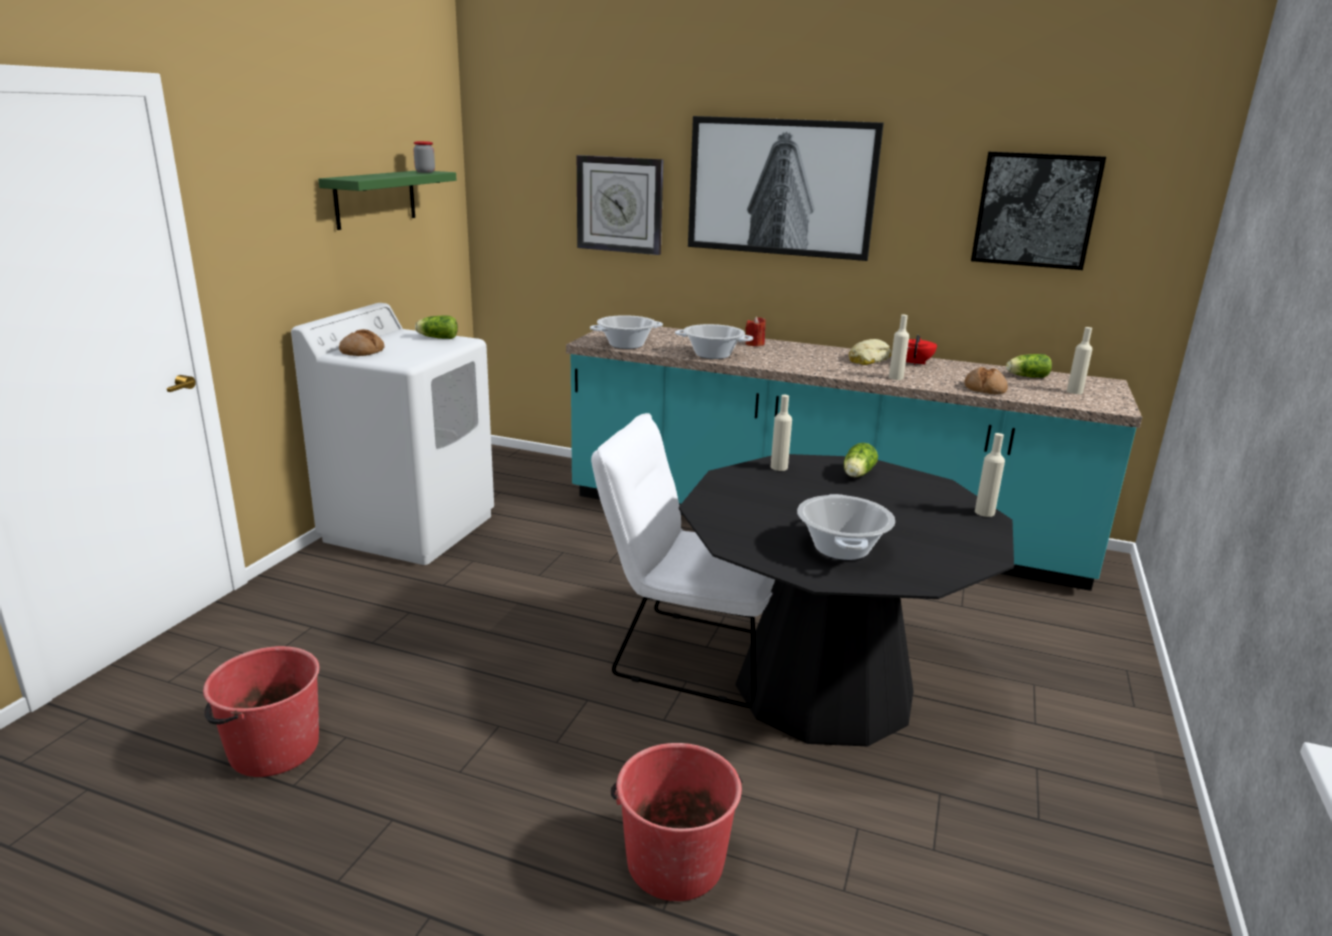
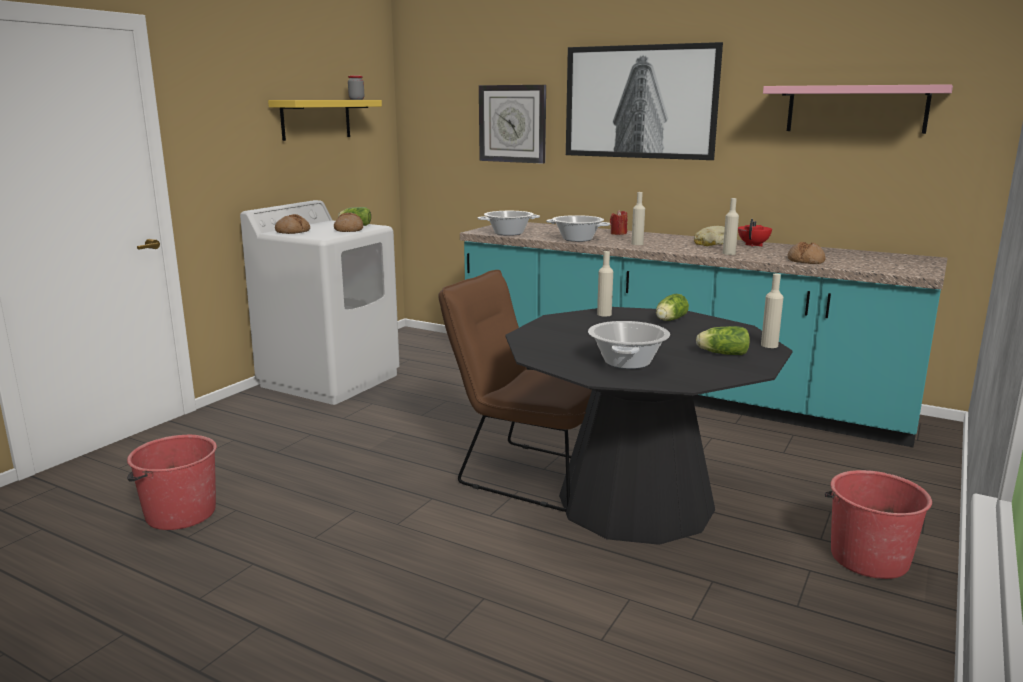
camera: 10 degrees right, 5 degrees down
(375, 198) = (316, 119): green shelf -> yellow shelf
(433, 347) = (348, 230): none -> bread
(674, 861) = (465, 608): red bucket -> red bucket (868, 558)
(687, 653) = (526, 472): white chair -> brown chair
(1026, 376) = (851, 254): lettuce -> lettuce (721, 353)
(1035, 210) = (856, 109): picture -> pink shelf
(1074, 392) = (890, 263): beige bottle -> beige bottle (637, 244)

